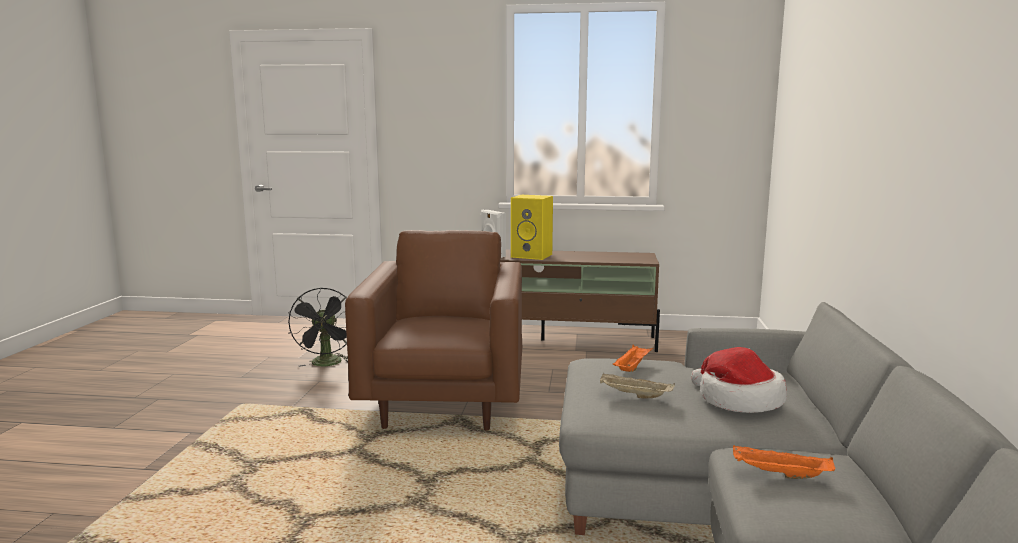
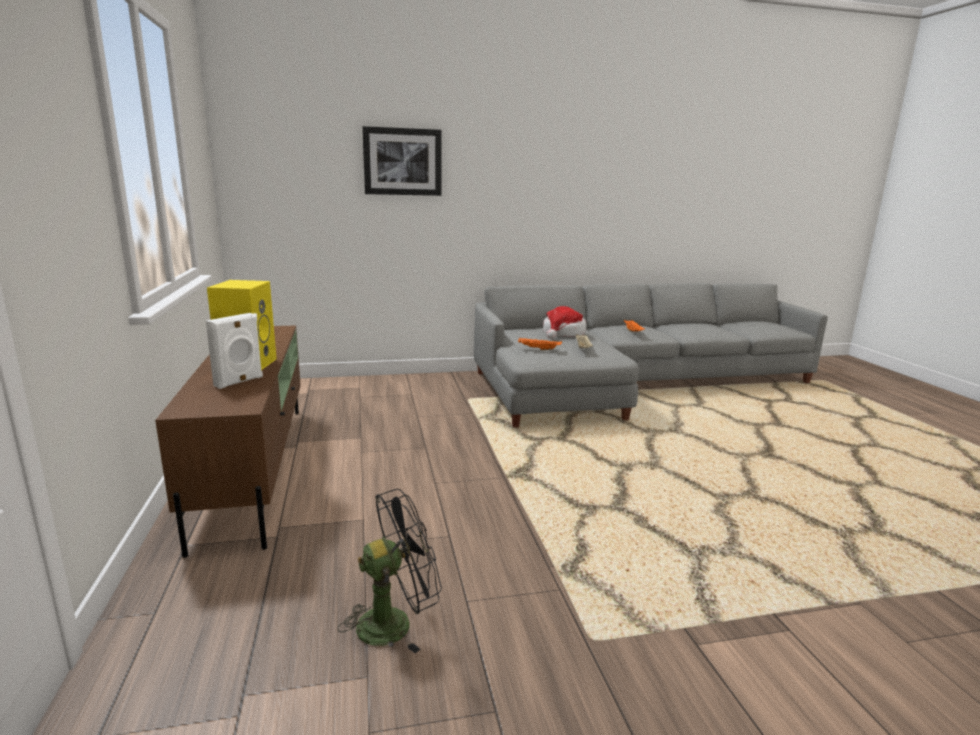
camera: 110 degrees left, 5 degrees up
(445, 401) = (479, 490): brown armchair -> none
(839, 95) = (402, 162): none -> picture

